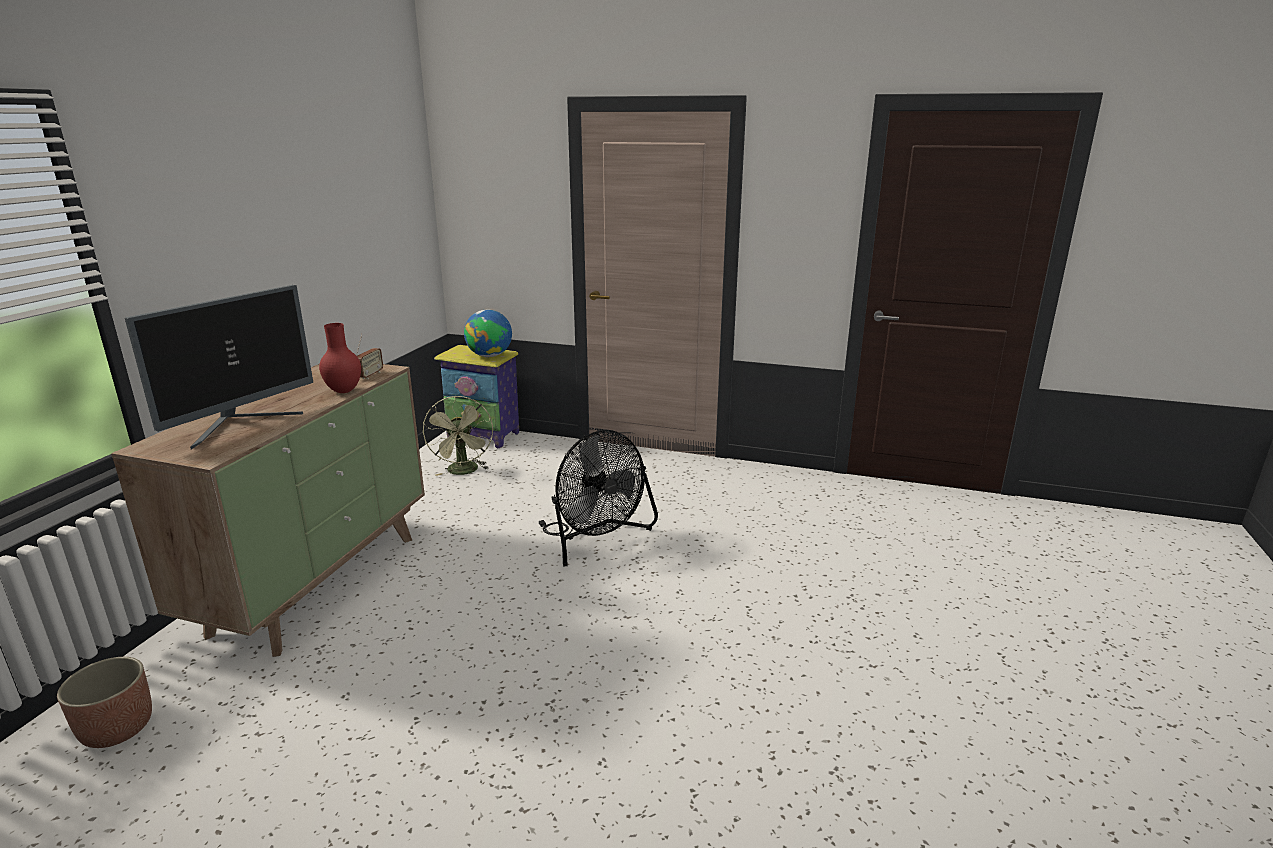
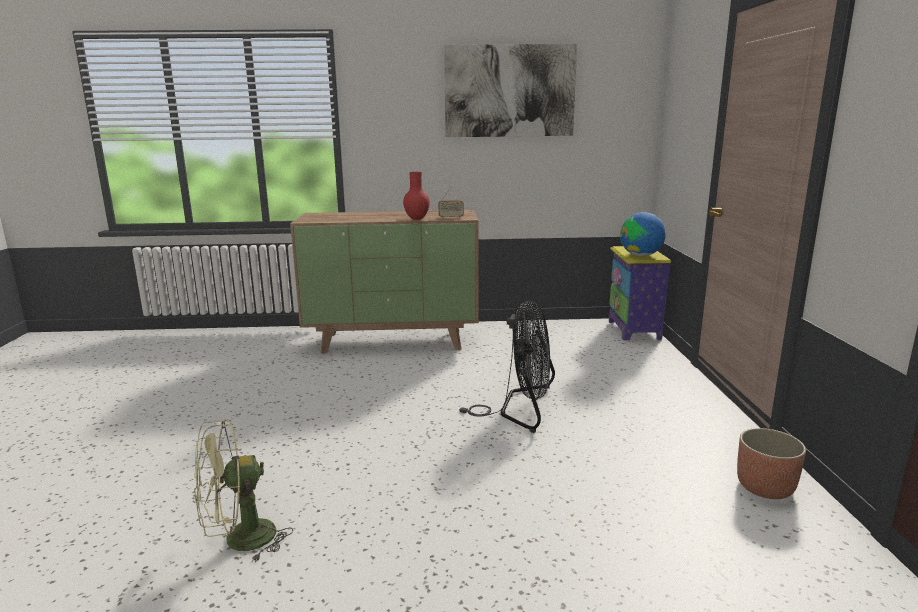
camera: 70 degrees right, 5 degrees down
(118, 728) = (259, 341): planter -> planter (765, 487)
(241, 424) = (350, 217): monitor -> none
(313, 186) = (509, 91): none -> picture
(464, 472) = (568, 339): green fan -> green fan (239, 541)
(592, 539) = (519, 407): black fan -> black fan turned 105 degrees counterclockwise

